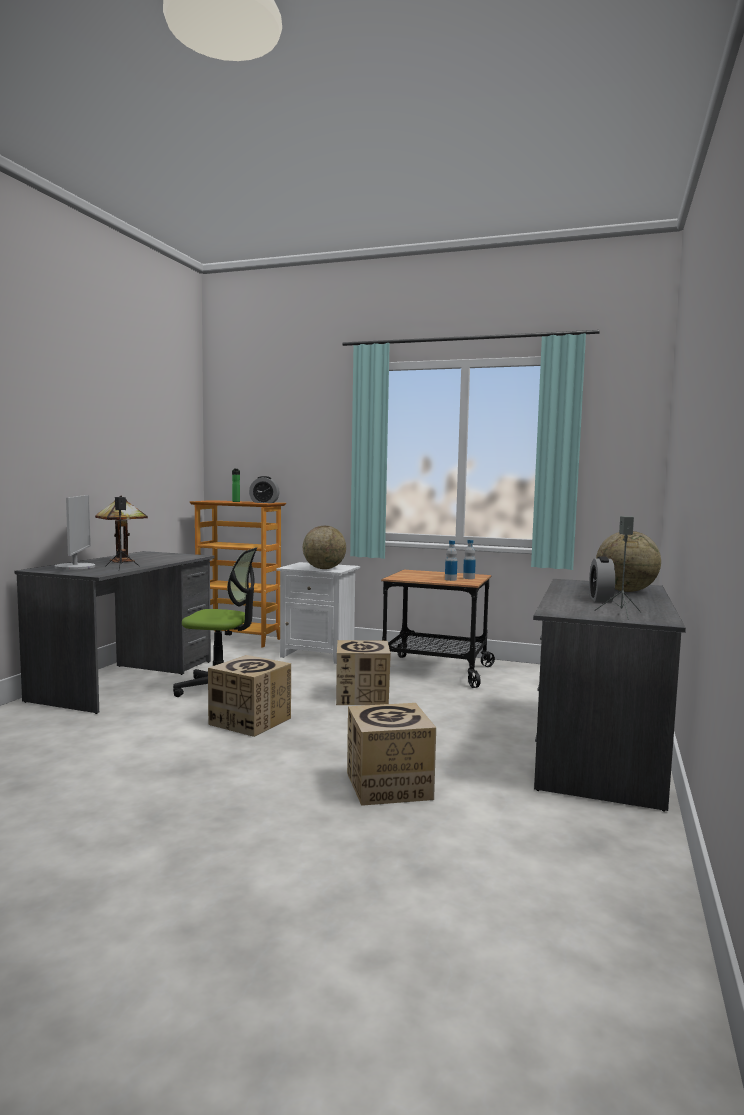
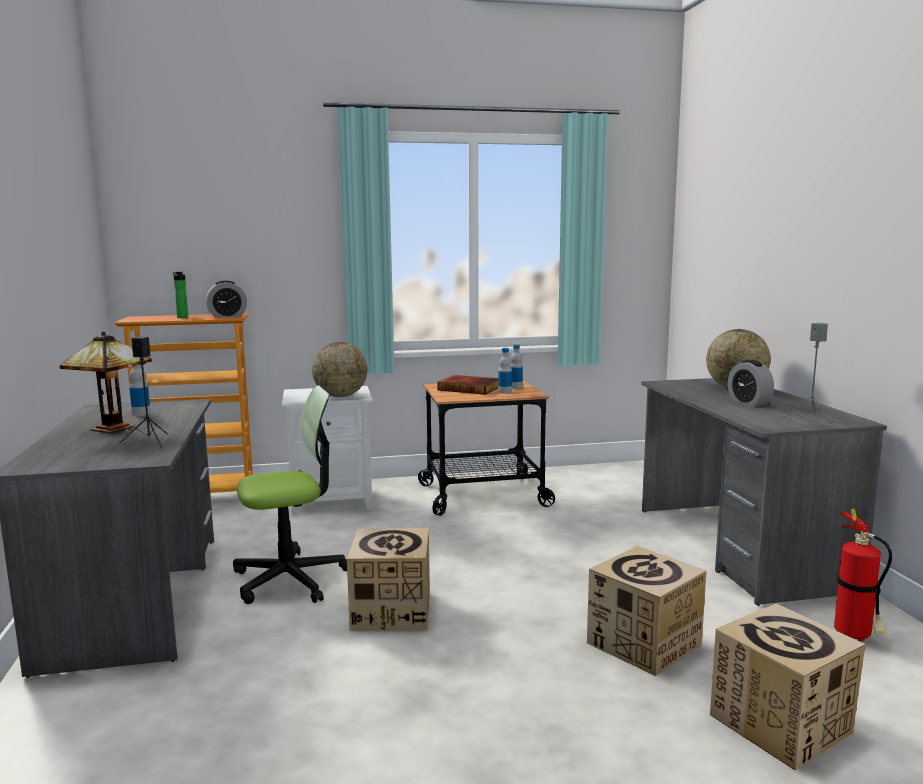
camera: 30 degrees left, 5 degrees up
(75, 567) = (73, 451): monitor -> none
(156, 557) = (141, 413): none -> bottle
(362, 696) = (460, 545): cardboard box -> cardboard box (781, 724)
(431, 575) = (470, 388): none -> book
(589, 836) = (855, 638): none -> fire extinguisher

